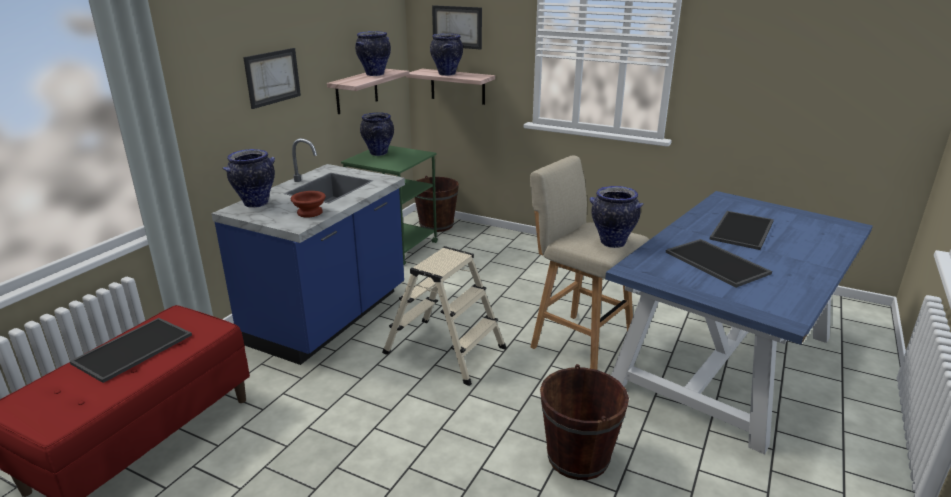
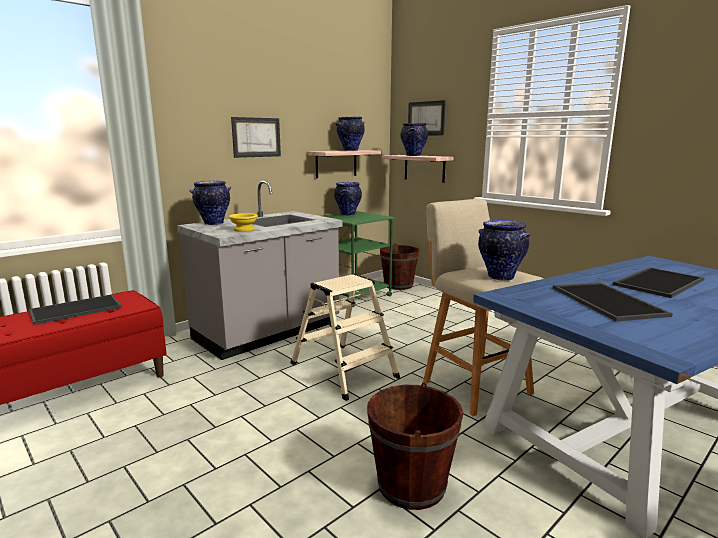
camera: 20 degrees right, 10 degrees down
(310, 212) = (244, 229): brown bowl -> yellow bowl
(329, 318) = (268, 333): blue counter -> grey counter

